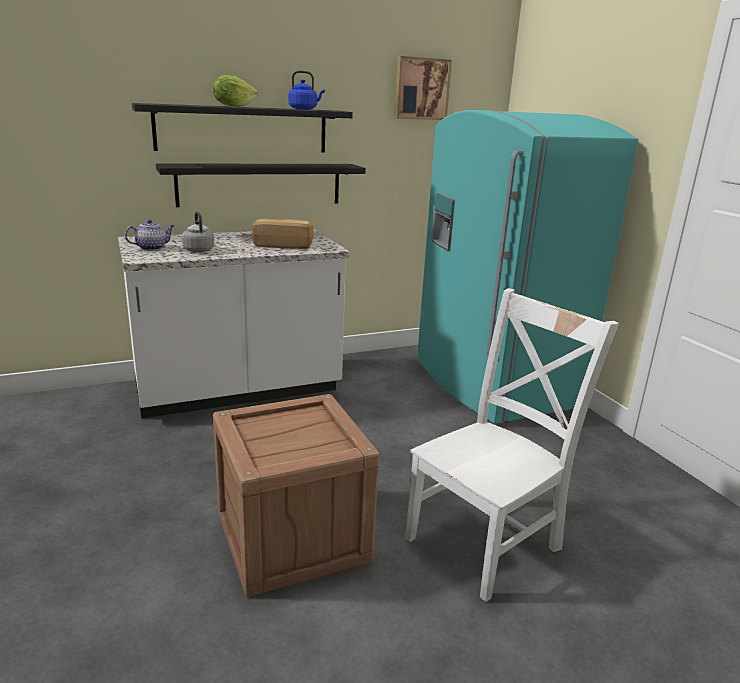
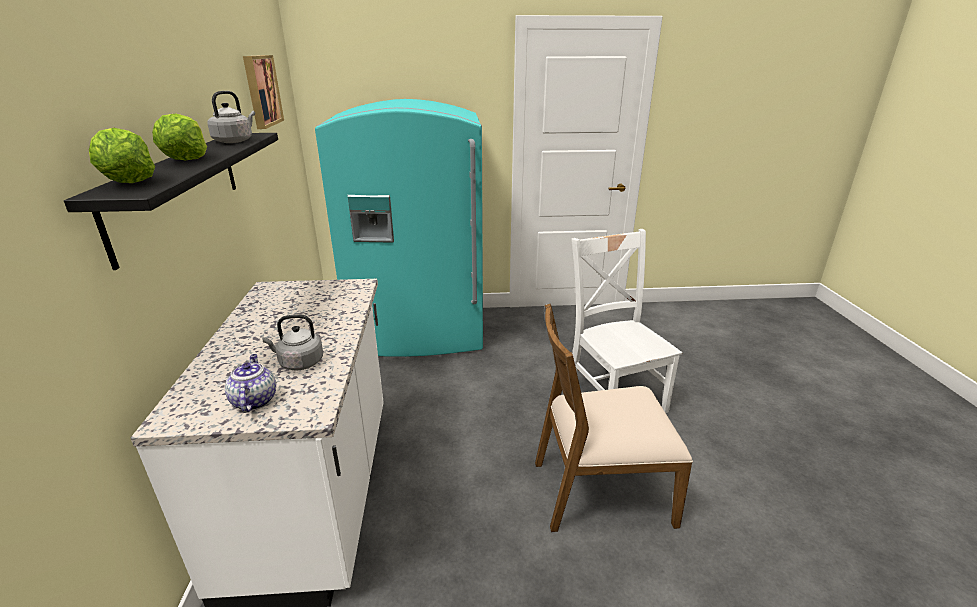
camera: 70 degrees left, 5 degrees up
(168, 104) = (128, 182): none -> lettuce
(260, 184) = (209, 256): black shelf -> none
(283, 245) = (324, 307): bread -> none
(292, 538) = (600, 490): crate -> brown chair
(304, 109) = (235, 141): blue kettle -> grey kettle

